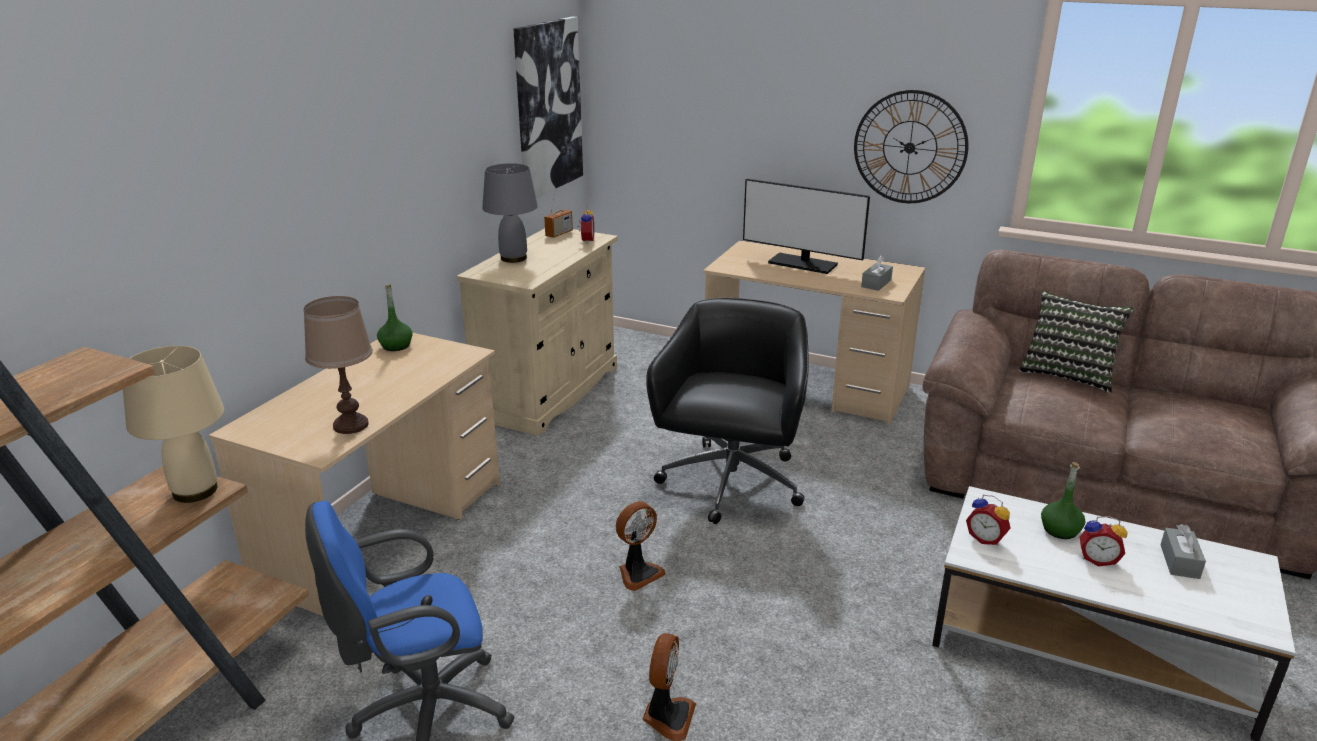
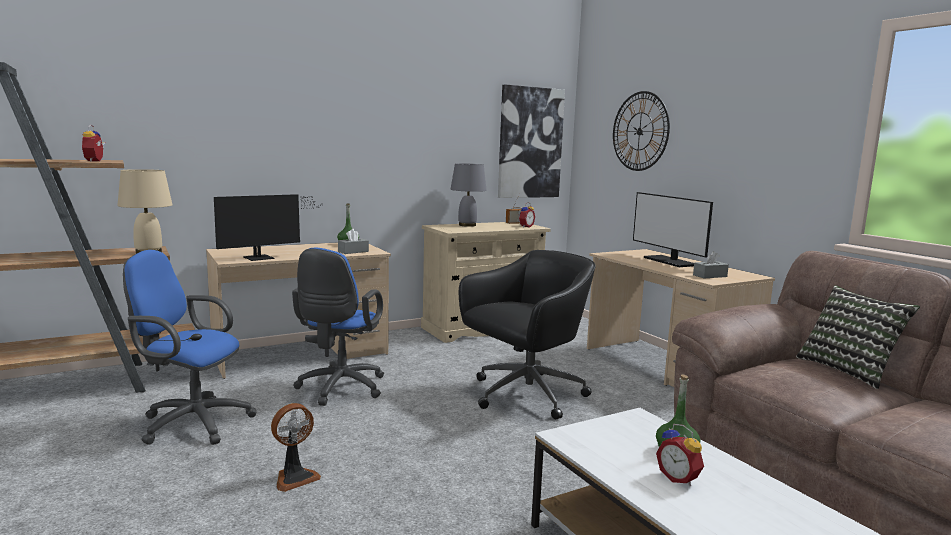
camera: 35 degrees right, 15 degrees down
(350, 425) = (263, 257): brown table lamp -> monitor
(525, 569) = (339, 389): none -> blue office chair
(638, 573) = (395, 412): fan -> none
(909, 147) = (767, 172): wall clock -> wall clock (640, 131)
(986, 539) = (595, 434): alarm clock -> alarm clock (96, 161)
(1179, 561) = (772, 511): grey tissue box -> grey tissue box (353, 251)

